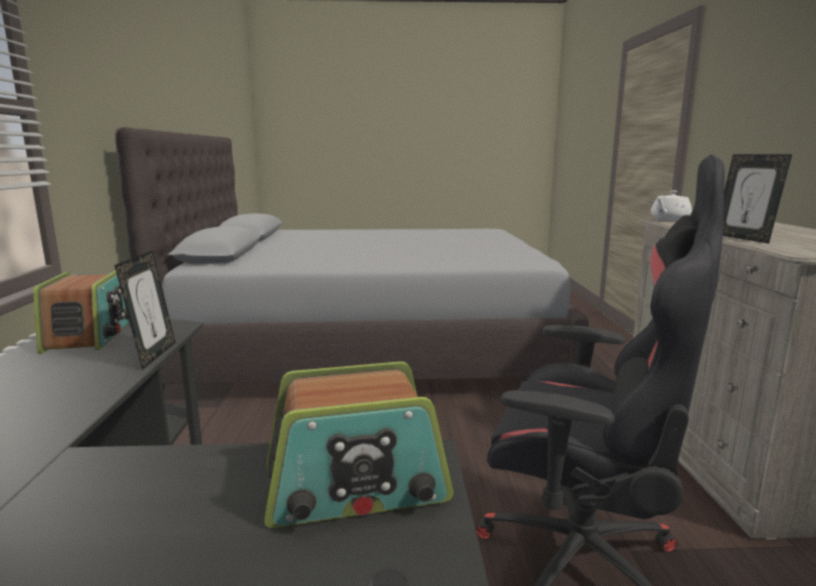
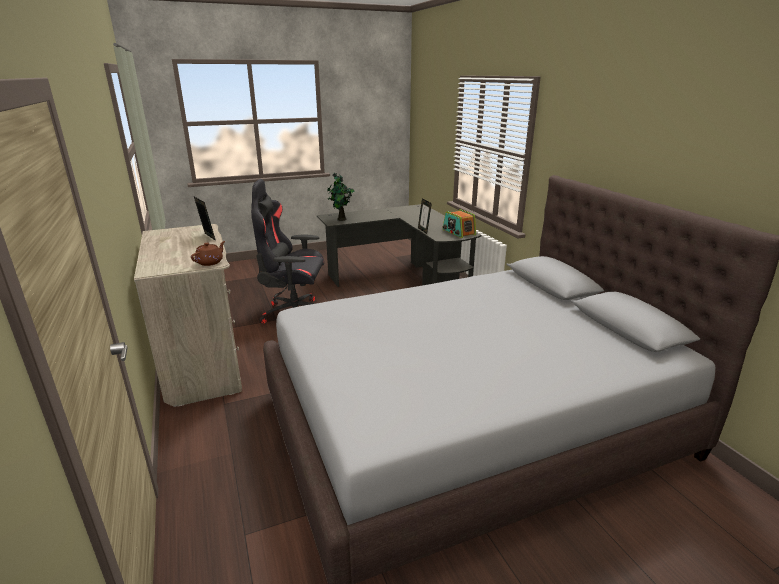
camera: 160 degrees right, 10 degrees up
(356, 486) = (341, 219): radio -> potted plant
(669, 220) = (210, 262): white teapot -> brown teapot

